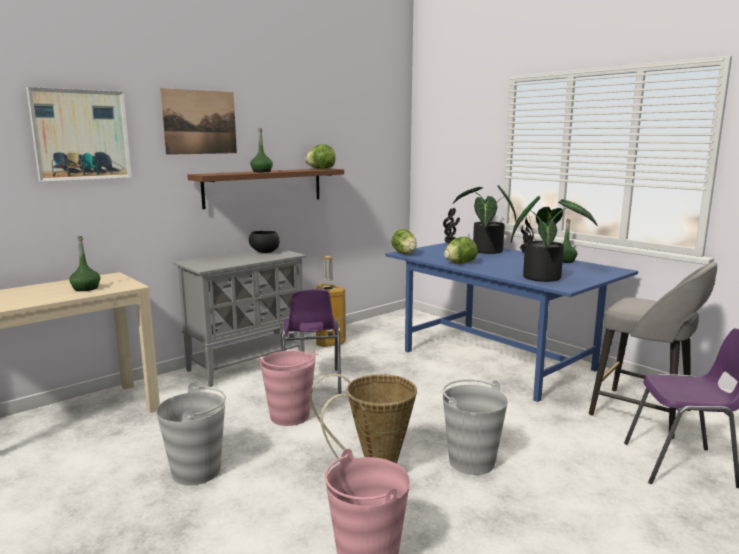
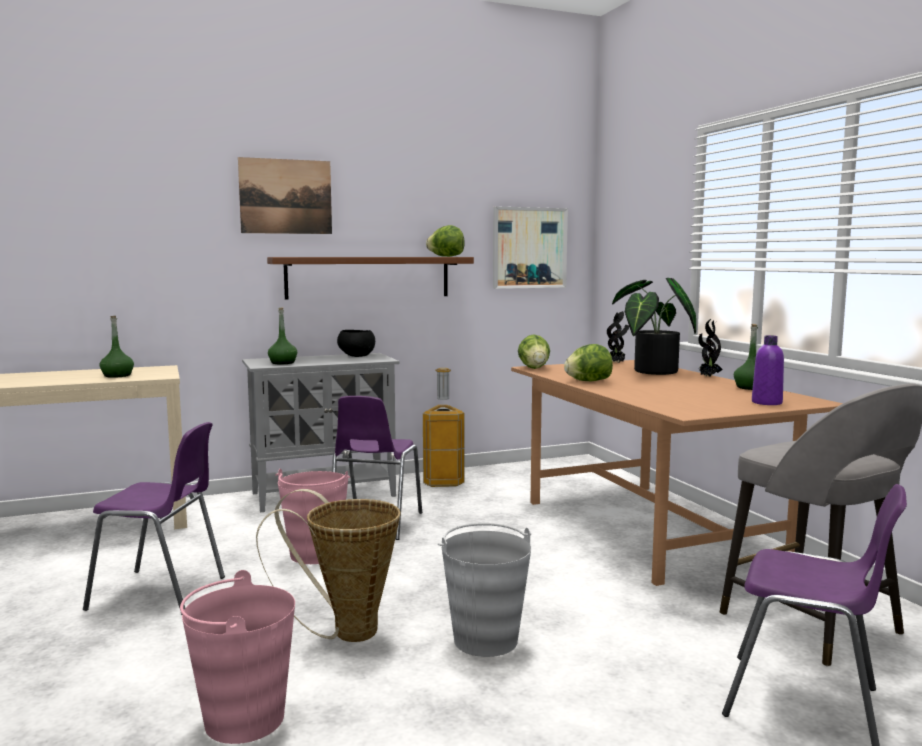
camera: 20 degrees right, 5 degrees down
(81, 135) = (143, 209): picture -> picture (529, 248)
(197, 471) = (161, 593): grey bucket -> purple chair
(262, 172) = (358, 256): green bottle -> green bottle (282, 363)
(495, 360) = (647, 528): blue dining table -> brown dining table
(544, 277) = (681, 401): potted plant -> none
(593, 273) = (766, 402): none -> purple bottle

